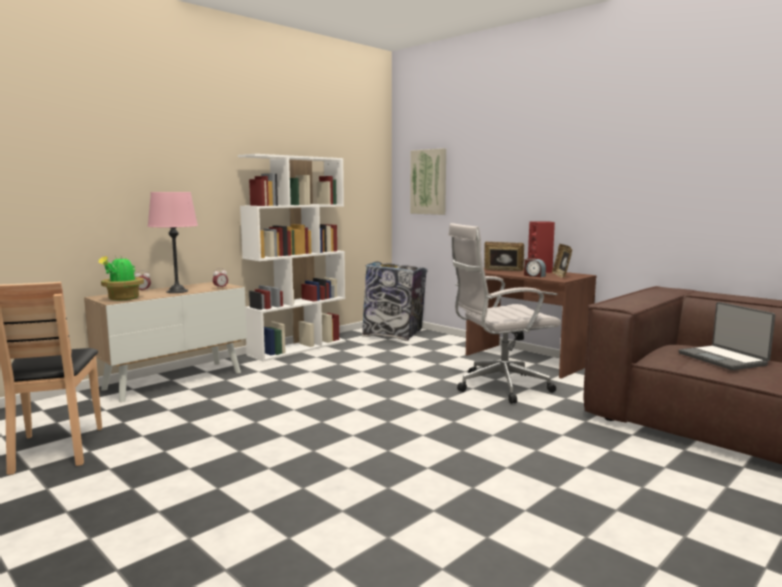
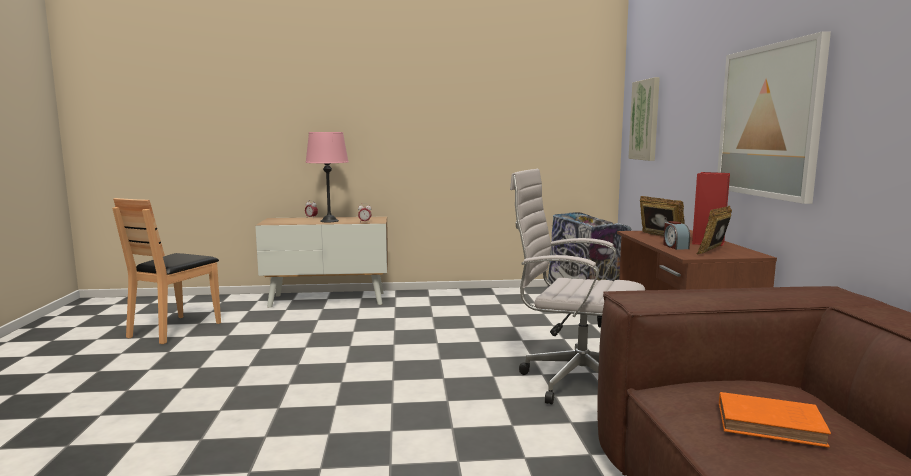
camera: 40 degrees right, 0 degrees up
(123, 299) = (279, 222): potted plant -> none
(298, 348) = (468, 293): white bookcase -> none
(579, 186) = (768, 121): none -> picture
(723, 359) = (773, 425): laptop -> orange book

